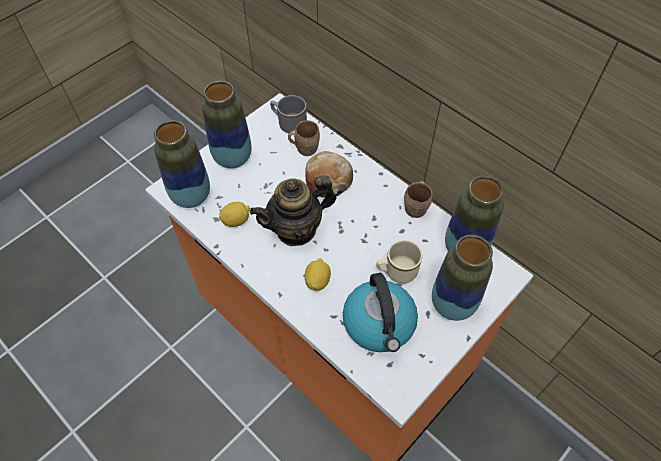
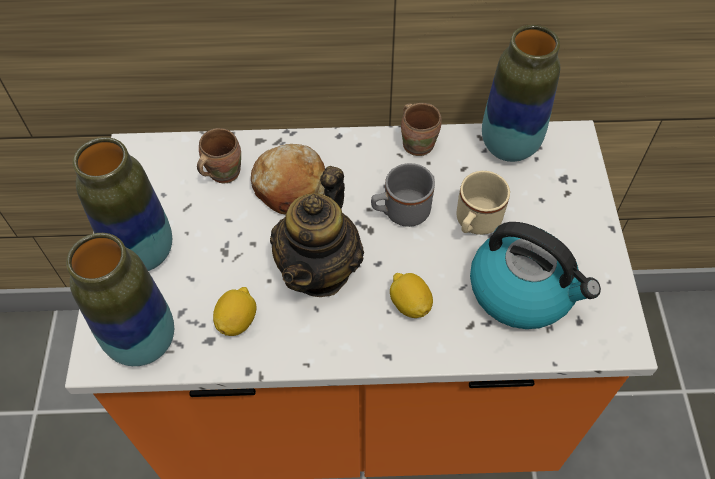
camera: 45 degrees left, 0 degrees up
(289, 123) = (167, 160): grey mug -> grey mug (400, 212)
(452, 304) = (562, 209): vase -> none

